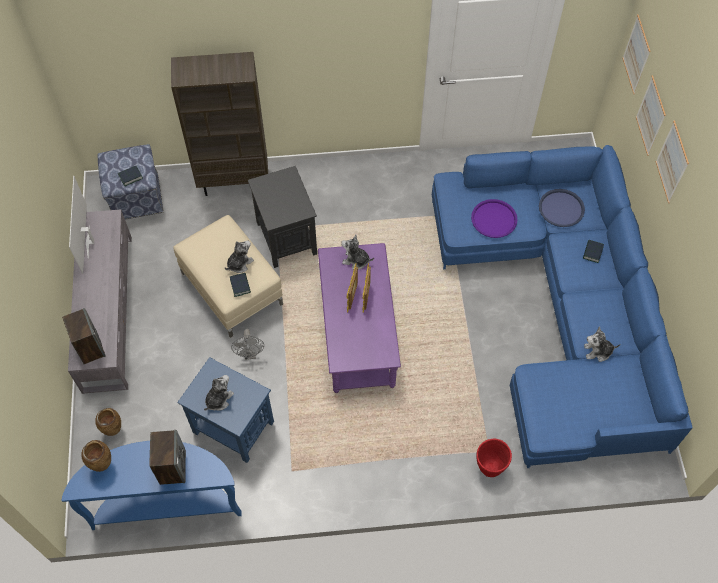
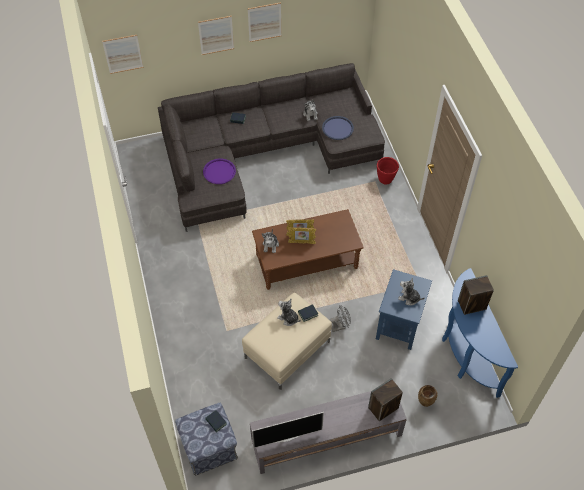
camera: 100 degrees left, 5 degrees down
(102, 465) = (485, 348): brown vase -> none
(234, 181) = (182, 371): brown bookcase -> none
(286, 237) = (233, 322): black side table -> none
(358, 332) = (307, 262): purple coffee table -> brown coffee table
(560, 308) = (264, 153): blue sofa -> grey sofa
(561, 208) = (204, 137): blue tray -> blue tray (337, 128)
(650, 116) = (172, 51): picture -> picture (264, 22)

